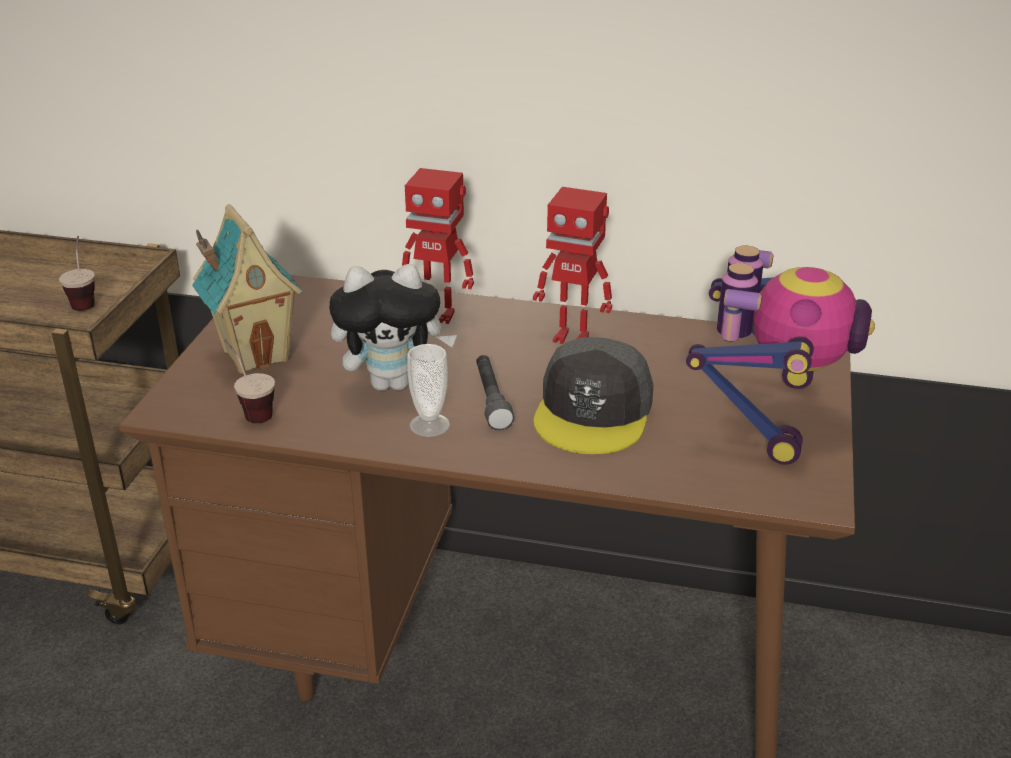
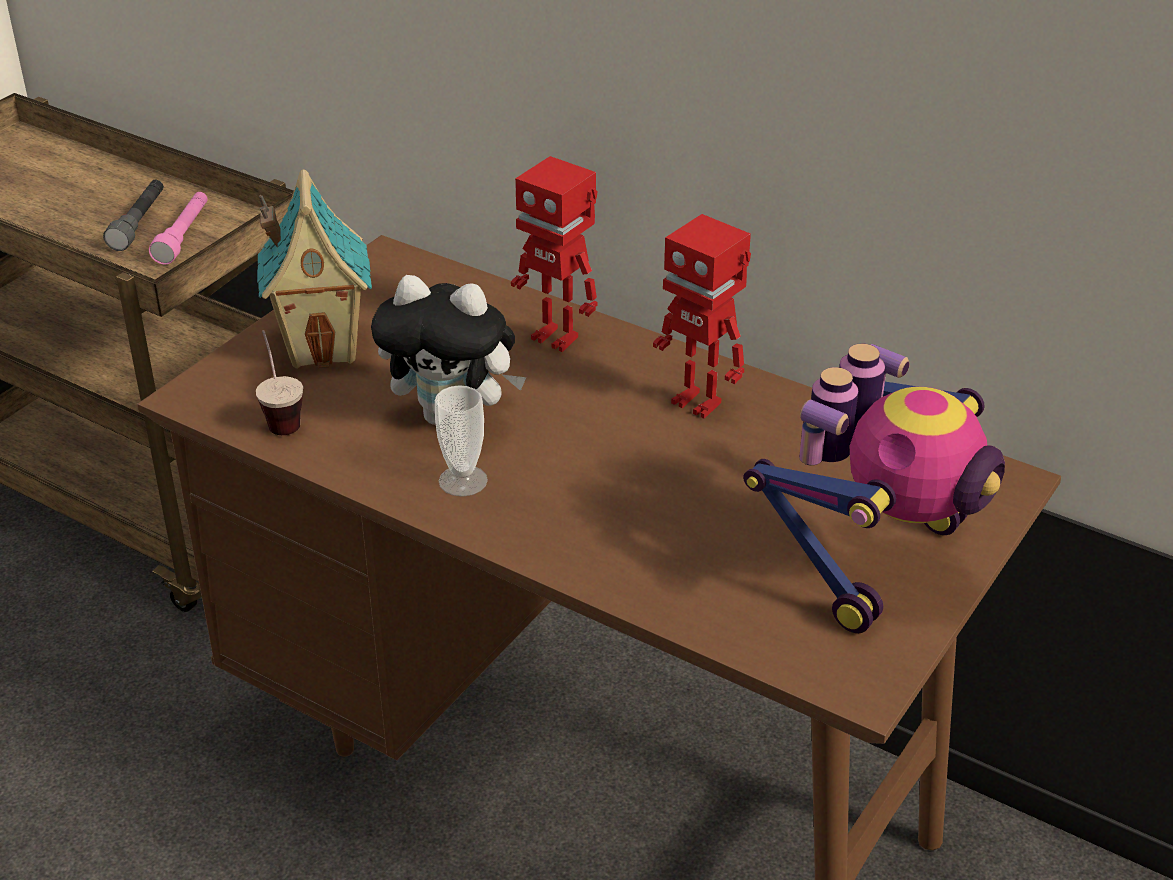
camera: 20 degrees right, 5 degrees up
(84, 299) = (183, 236): cup -> pink flashlight
(491, 400) = (552, 464): grey flashlight -> grey flashlight (139, 223)
(594, 411) = (663, 507): grey cap -> none

